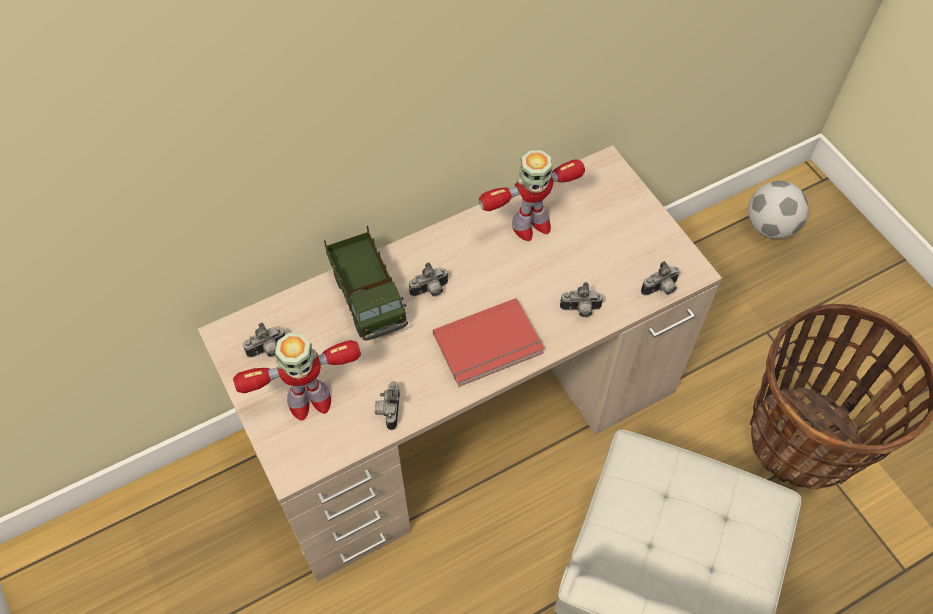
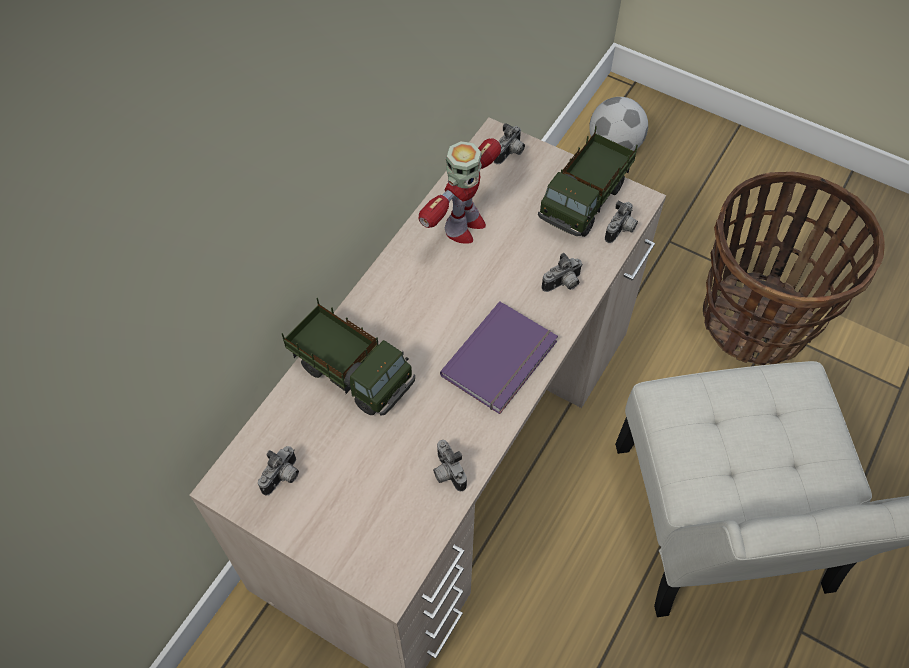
camera: 30 degrees left, 0 degrees up
(308, 401) = (360, 507): toy robot -> none
(430, 291) = (409, 335): camera -> camera (510, 153)
(489, 346) = (502, 360): red book -> purple book
(647, 250) = (585, 200): none -> toy truck

